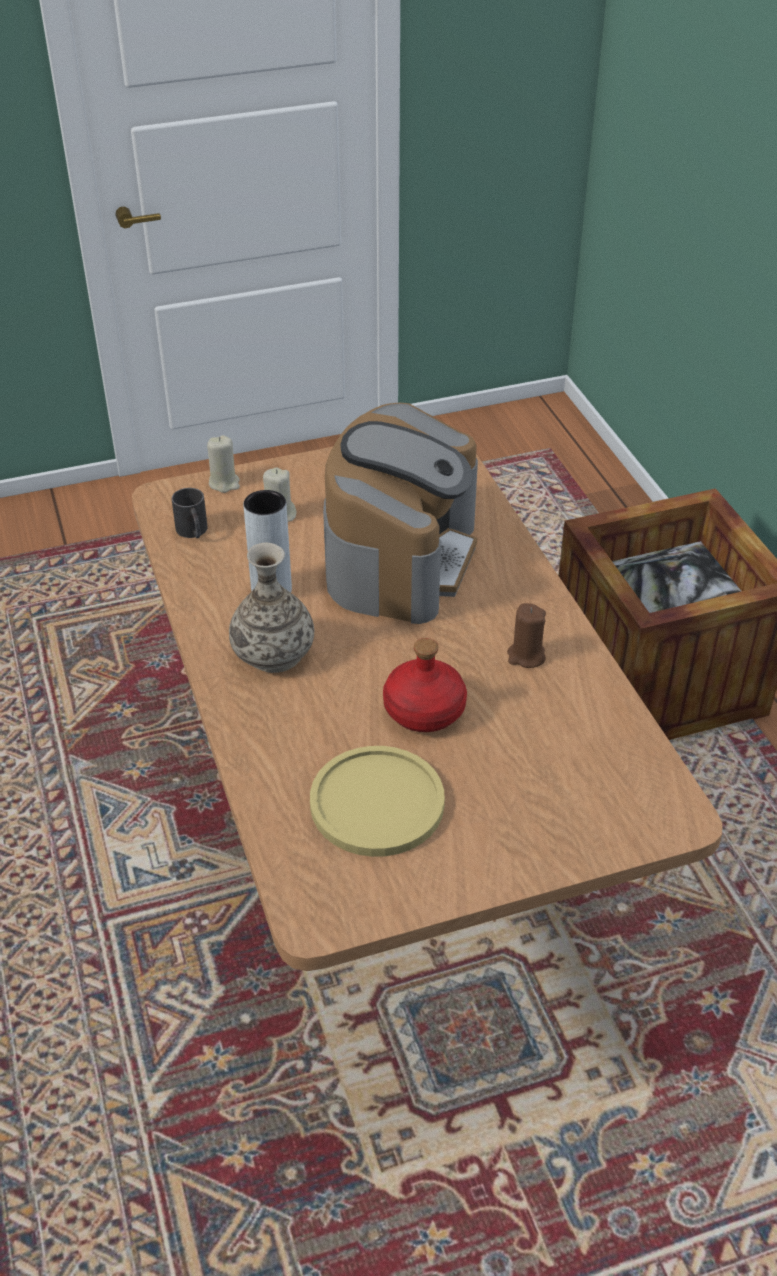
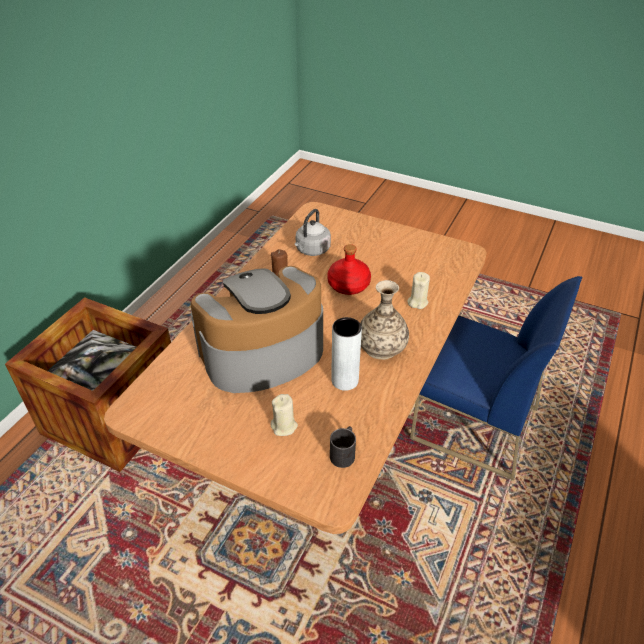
camera: 135 degrees left, 0 degrees up
(192, 1034) = (473, 424): none -> blue chair
(224, 483) = (283, 481): beige candle -> beige candle (417, 302)
(377, 803) = (407, 268): yellow plate -> none
(557, 731) = (312, 250): none -> grey kettle

